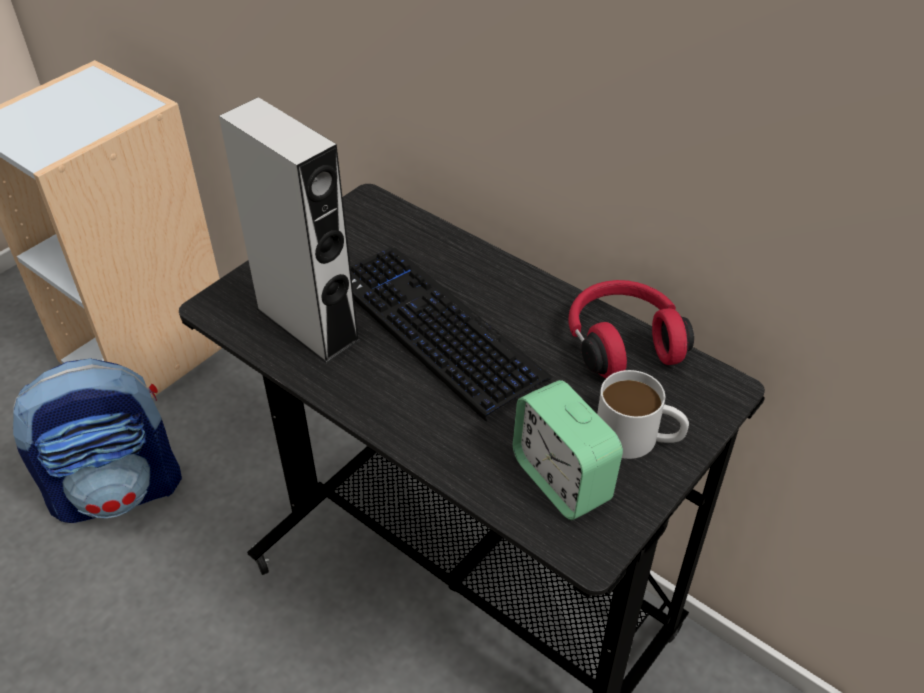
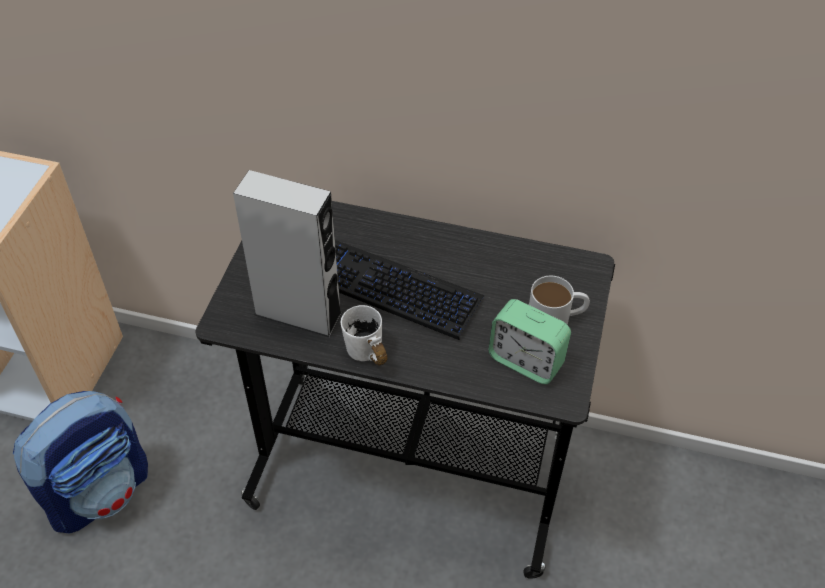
camera: 25 degrees left, 5 degrees up
(352, 400) = (364, 357): none -> white mug
(622, 342) = (513, 256): red headphones -> none

